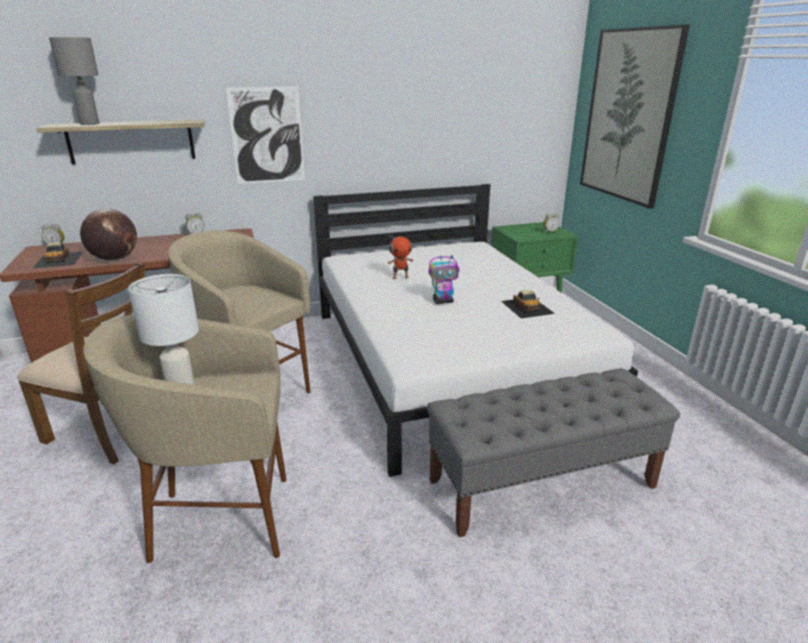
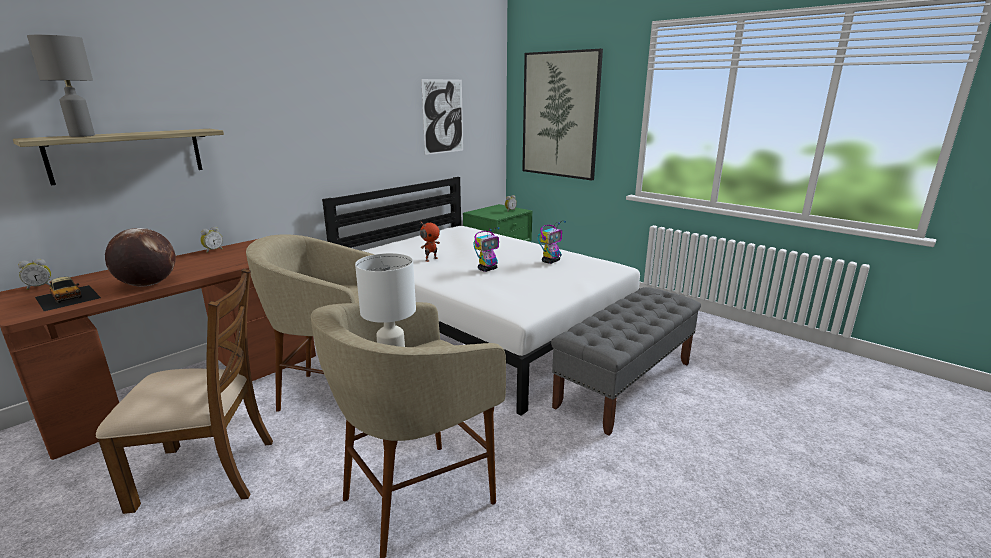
camera: 30 degrees left, 5 degrees down
(267, 136) = (274, 143): picture -> picture (443, 116)
(527, 307) = (551, 261): toy car -> toy robot

